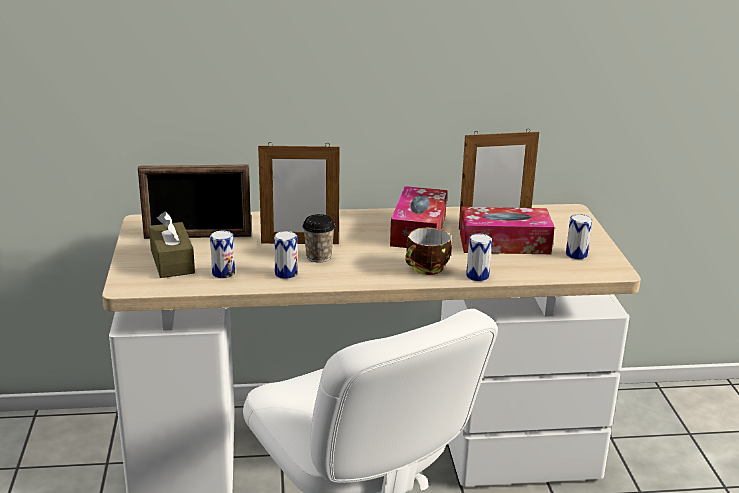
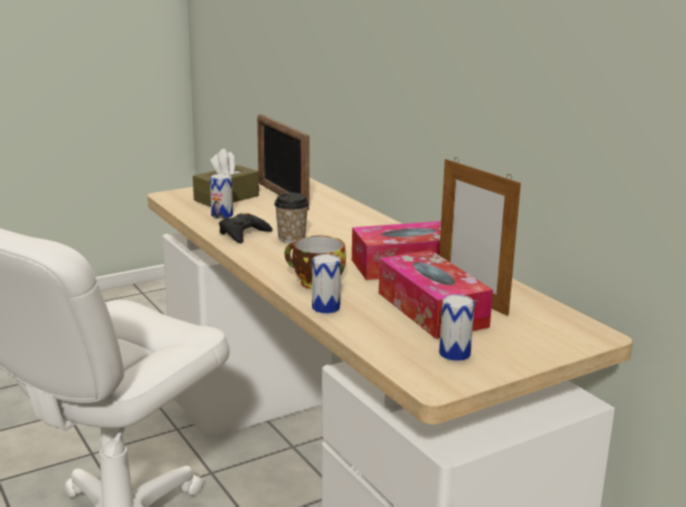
camera: 65 degrees right, 5 degrees down
(286, 273) = (243, 234): can -> black game controller
(300, 243) = (312, 227): picture frame -> none

